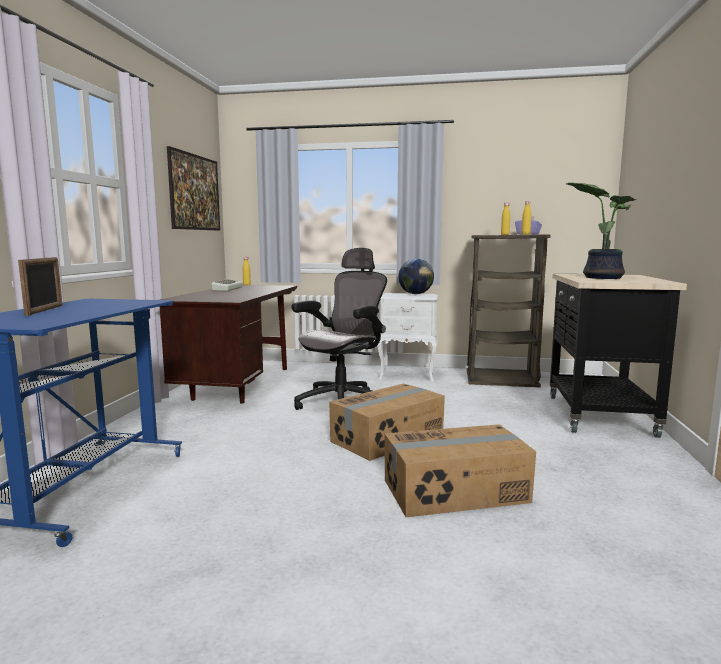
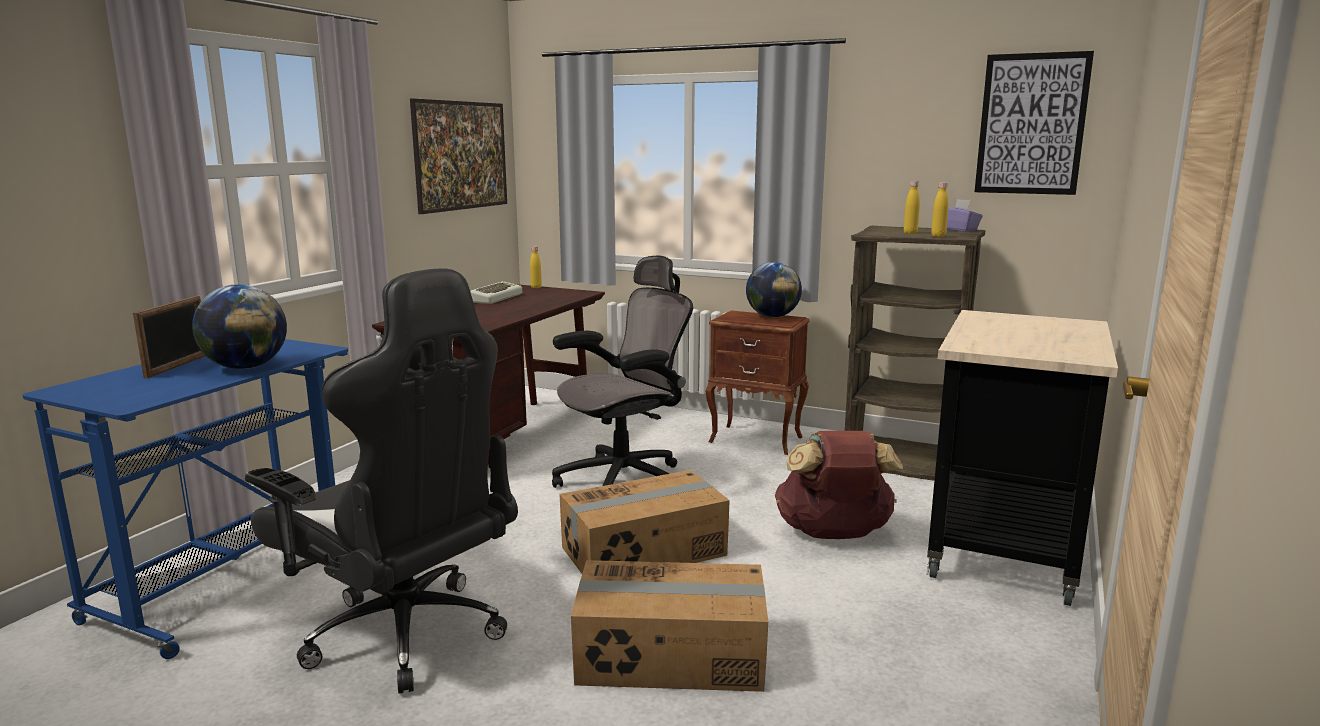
camera: 15 degrees right, 5 degrees up
(106, 309) = (245, 367): none -> globe
(247, 502) = (398, 630): none -> black office chair
(408, 375) = (756, 440): white nightstand -> brown nightstand
(497, 417) = (833, 535): none -> brown backpack
(563, 172) = (1031, 124): none -> picture
(601, 277) = (1011, 333): potted plant -> none

